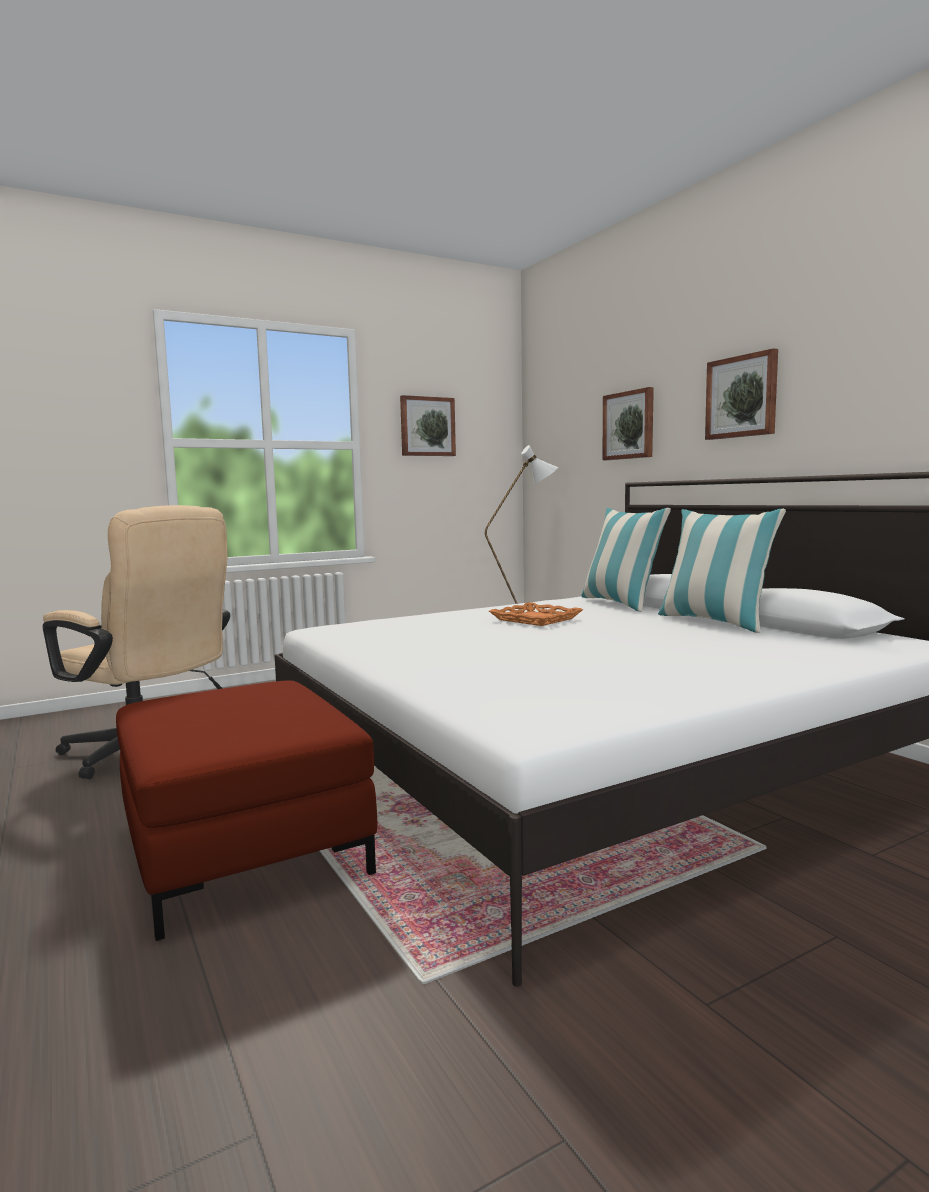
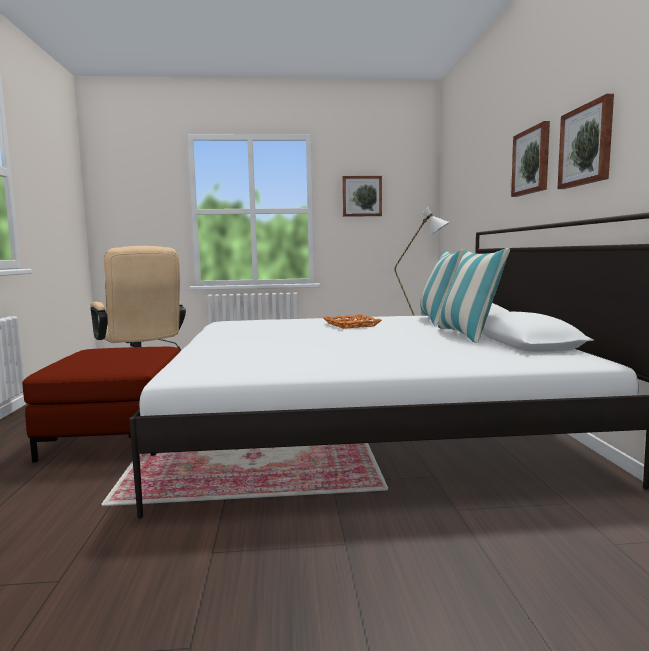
camera: 25 degrees right, 0 degrees up
(629, 425) = (481, 188): picture -> picture (586, 145)

